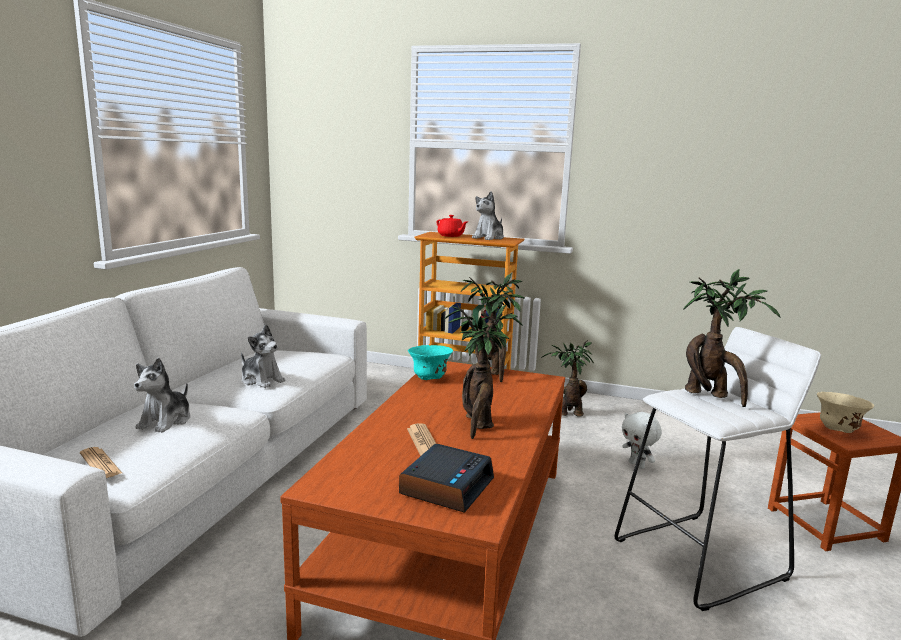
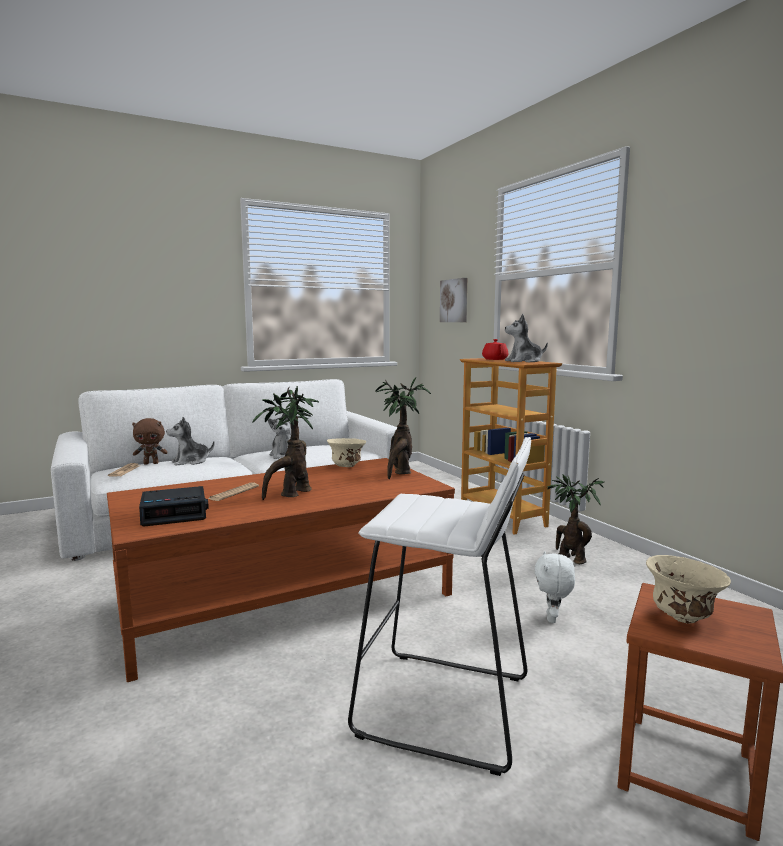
camera: 45 degrees right, 5 degrees down
(85, 441) = (151, 463): none -> brown plush toy
(339, 162) = (454, 300): none -> picture
(429, 378) = (346, 466): turquoise bowl -> beige bowl
(711, 396) = (449, 506): potted plant -> none

